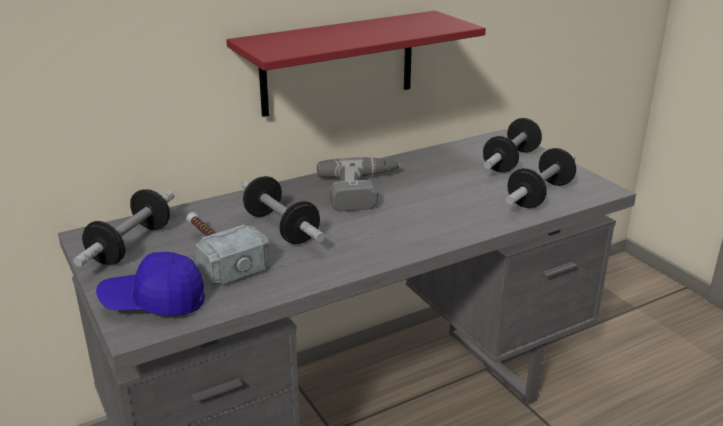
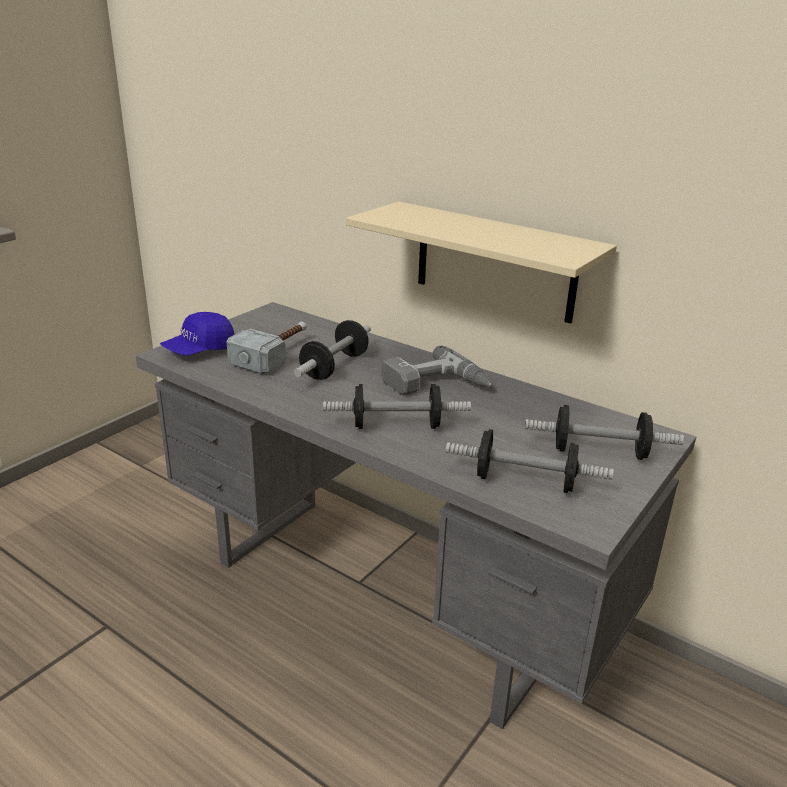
camera: 65 degrees right, 0 degrees up
(131, 245) = (270, 325): dumbbell -> dumbbell (396, 425)
(154, 303) = (200, 351): blue cap -> blue cap turned 105 degrees counterclockwise
(338, 63) = (495, 262): red shelf -> beige shelf

